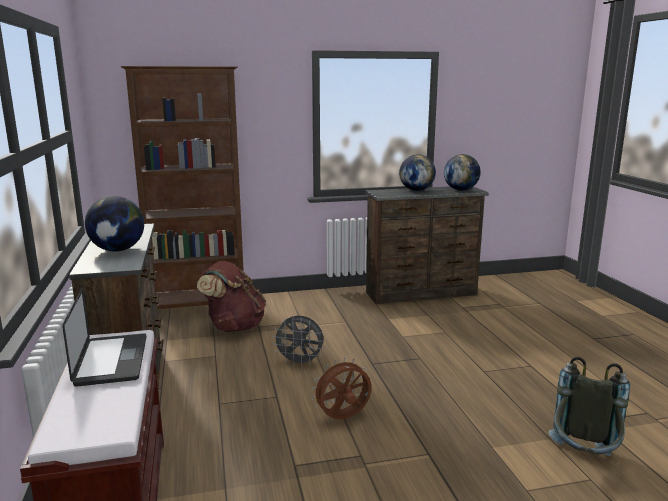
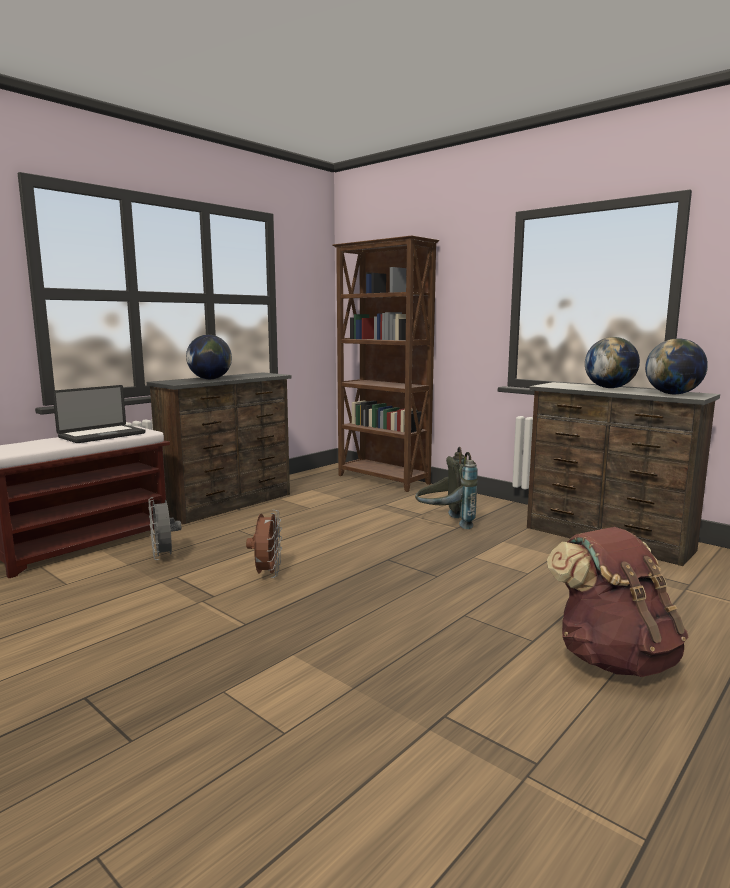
camera: 55 degrees right, 5 degrees down
(234, 327) = (368, 498): brown backpack -> brown backpack (613, 658)
(300, 363) = (342, 534): grey fan -> grey fan (164, 557)
(343, 418) = (267, 574): brown fan -> brown fan turned 60 degrees clockwise
(583, 460) = (325, 720): grey backpack -> grey backpack (444, 524)

